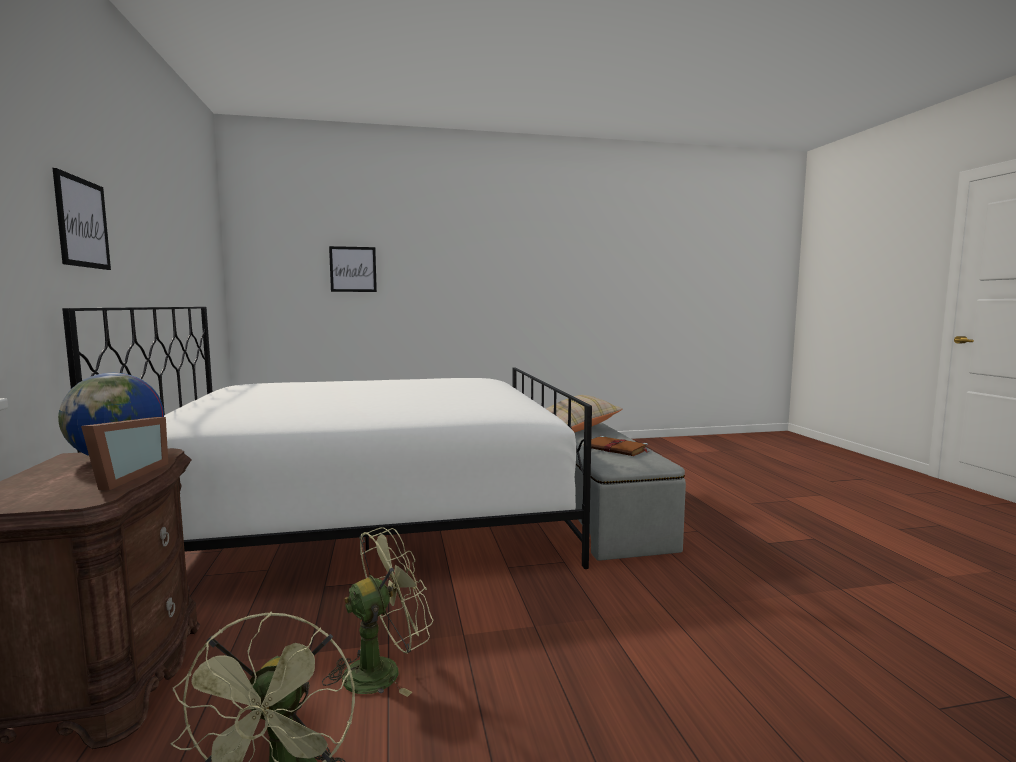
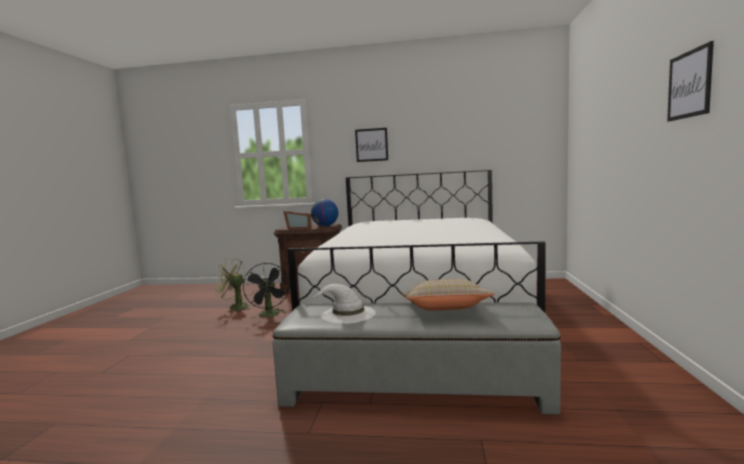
camera: 110 degrees right, 0 degrees up
(353, 269) = (605, 127): picture -> picture (689, 84)
(383, 670) = (270, 315): green fan -> black fan
(616, 449) = (347, 314): brown book -> white hat

